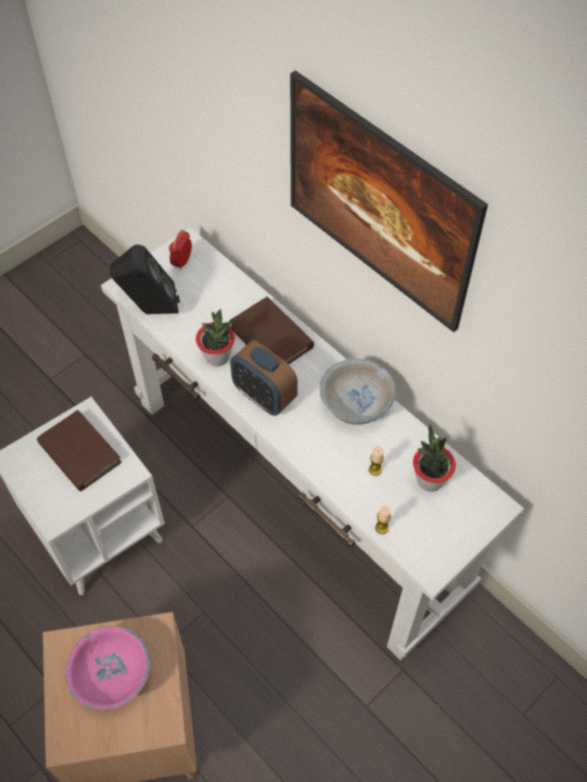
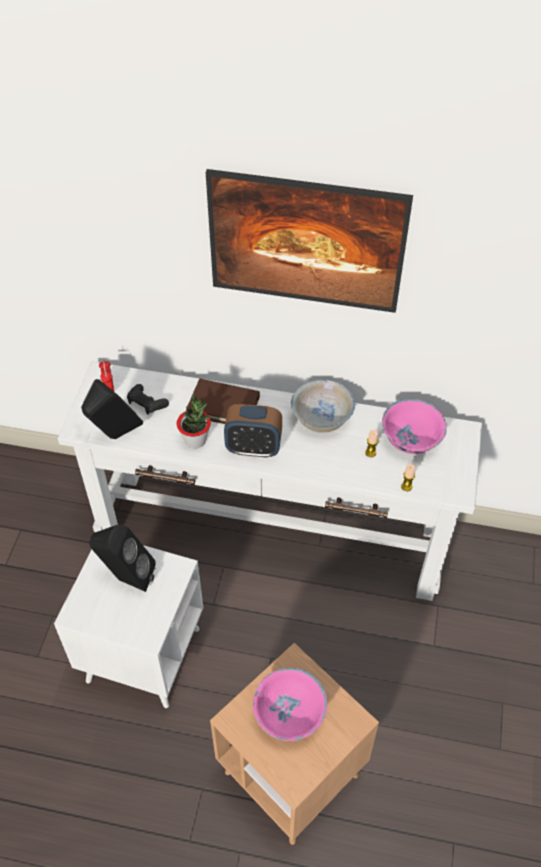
camera: 35 degrees left, 5 degrees down
(79, 453) = (127, 578): brown book -> black speaker
(203, 295) = (146, 403): none -> black game controller
(429, 480) = (410, 439): potted plant -> pink bowl

